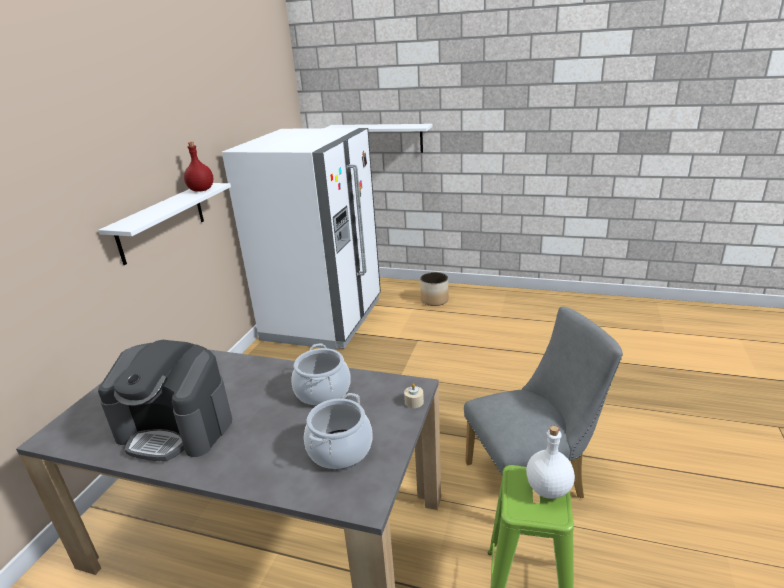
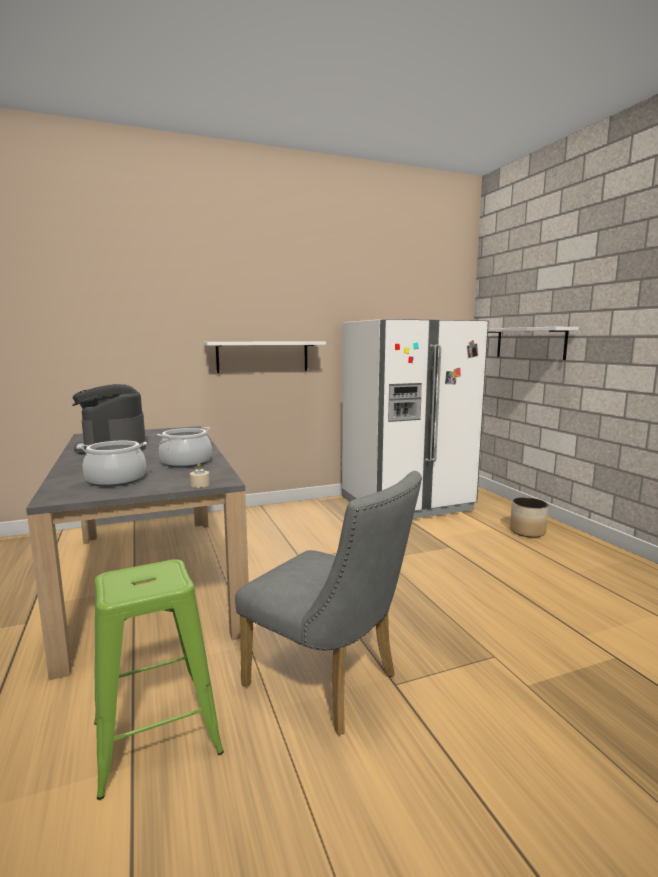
camera: 50 degrees right, 15 degrees down
(201, 190) = (300, 341): red bottle -> none
(547, 489) = (154, 583): white bottle -> none

